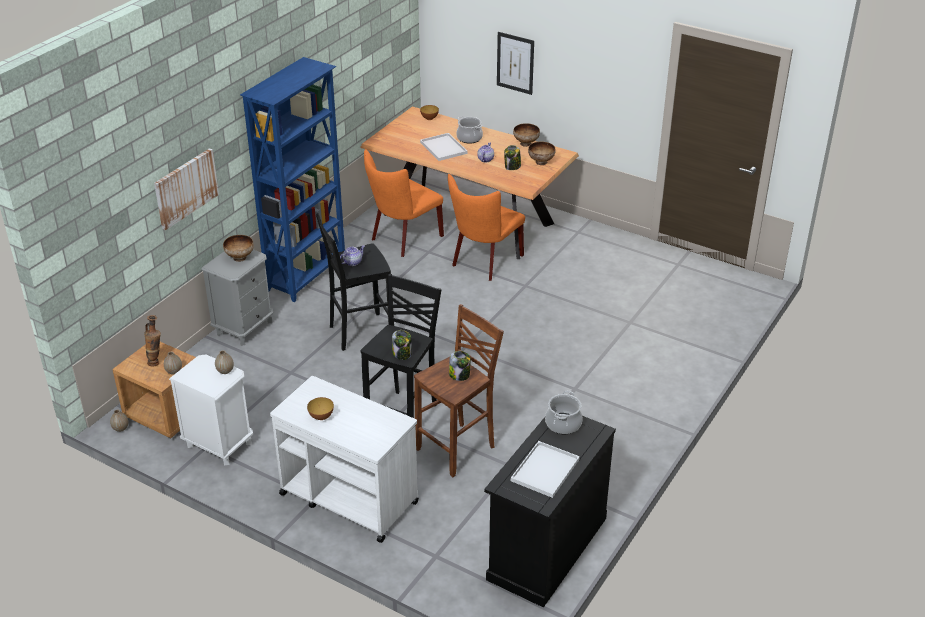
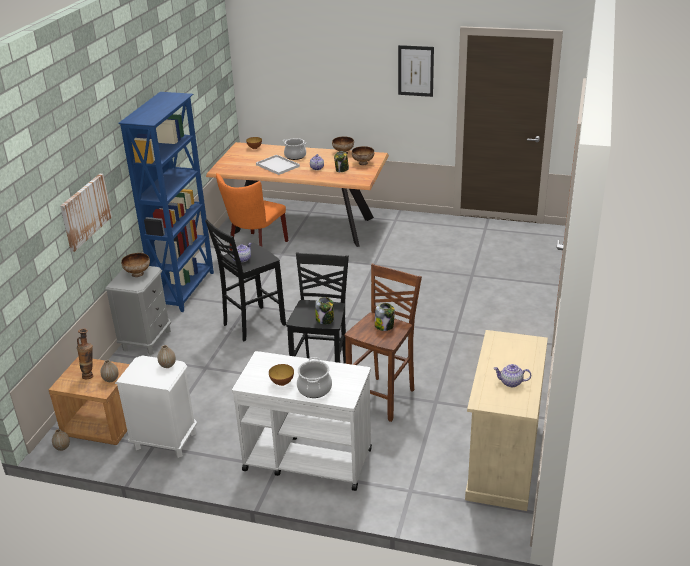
camera: 15 degrees left, 5 degrees down
(484, 262) = (331, 253): orange chair -> none
(515, 63) = (323, 88): picture -> picture (415, 71)
(545, 471) = (511, 382): white tray -> teapot
(547, 548) = (502, 461): black cabinet -> beige cabinet
(563, 424) = (502, 342): cooking pot -> cooking pot (314, 389)

